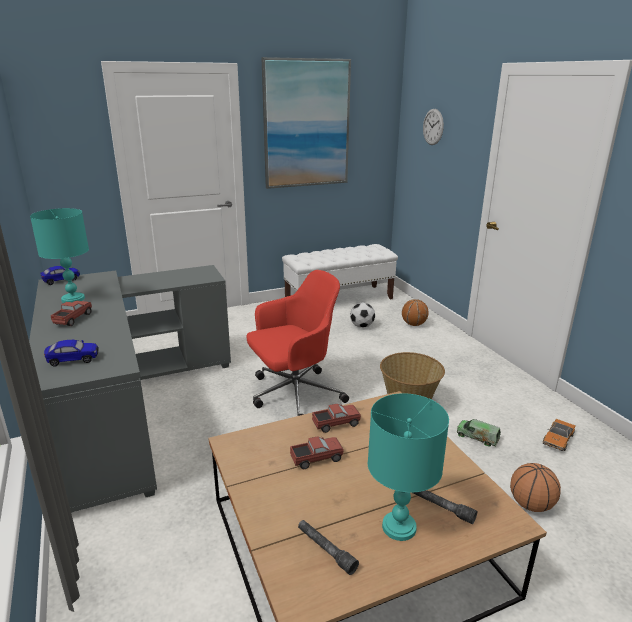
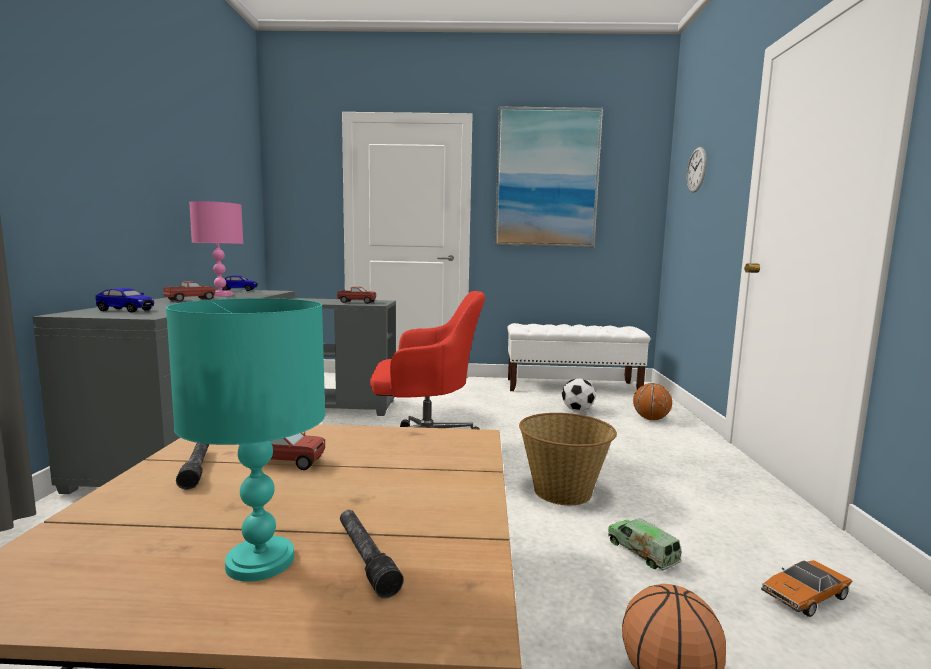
camera: 25 degrees right, 15 degrees down
(73, 299) = (221, 295): turquoise table lamp -> pink table lamp
(326, 550) = (118, 551): grey flashlight -> grey flashlight (196, 468)
(336, 424) = (363, 439): toy truck -> toy truck (356, 302)

